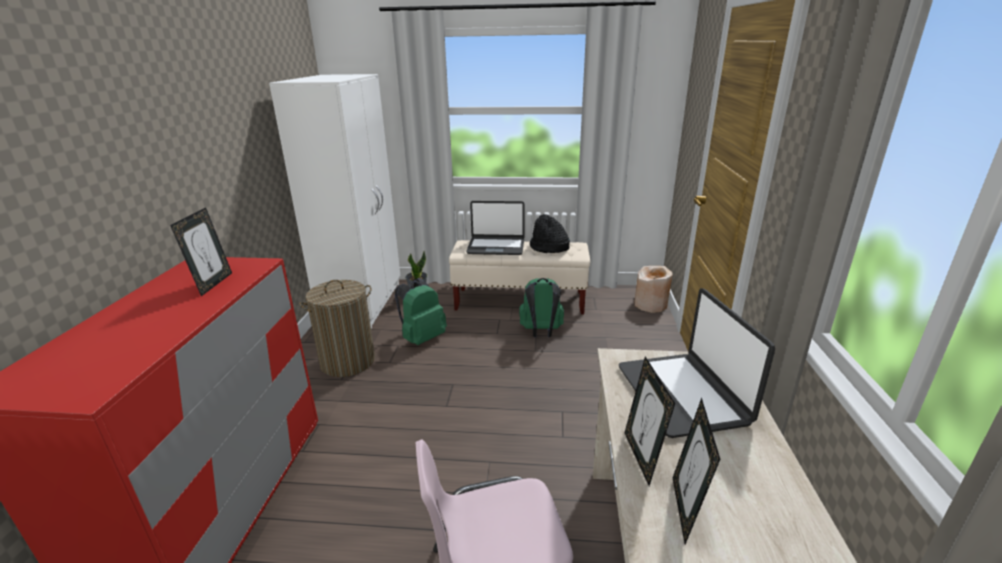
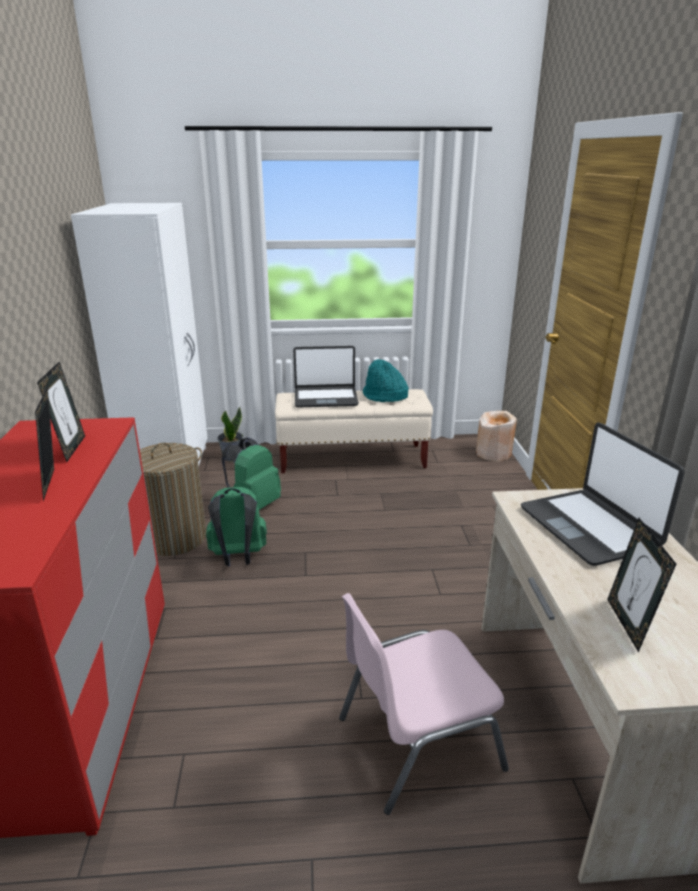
camera: 10 degrees left, 0 degrees up
(541, 332) = (385, 490): green backpack -> green backpack (238, 557)
(548, 248) = (384, 396): black hat -> turquoise hat
(641, 457) = (573, 585): picture frame -> picture frame (55, 484)

